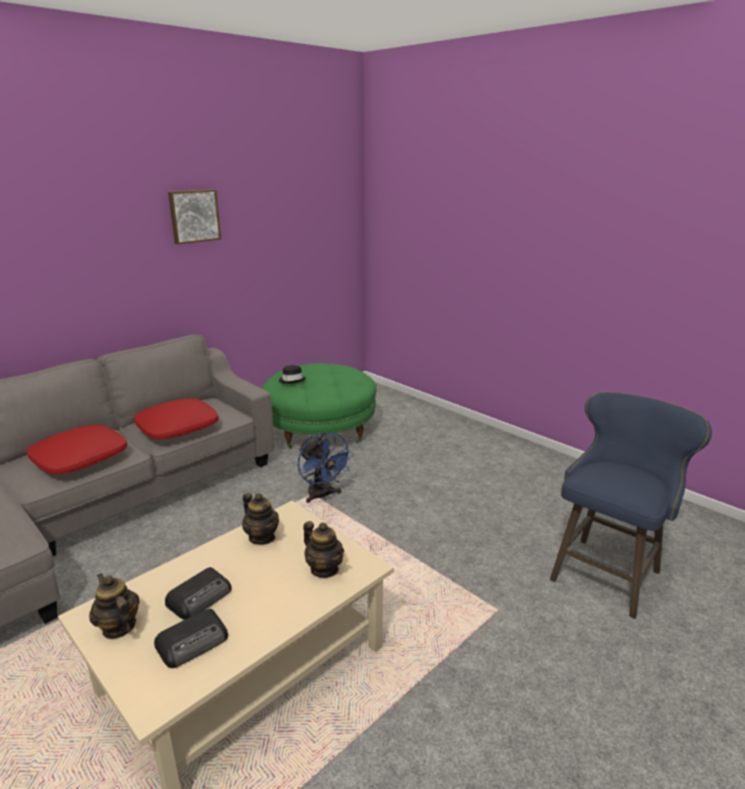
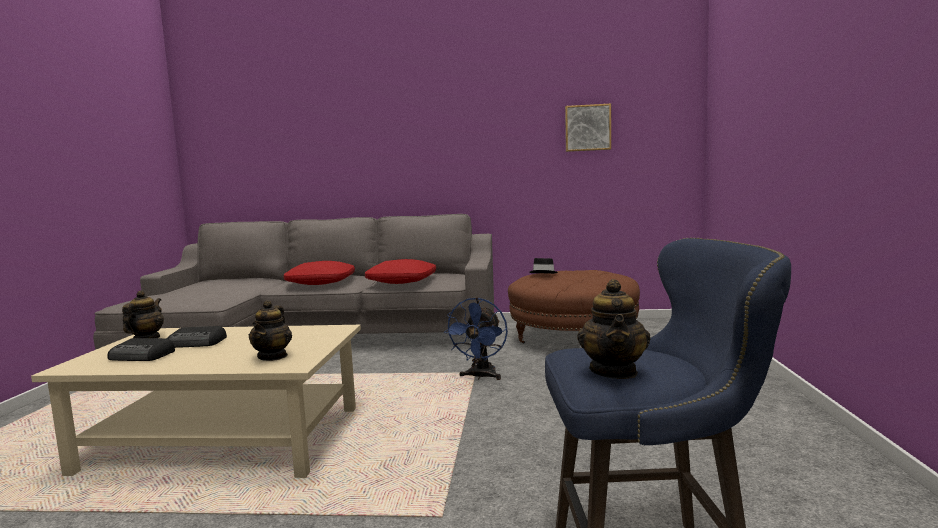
camera: 50 degrees right, 15 degrees down
(194, 216) = (486, 110): picture -> picture (587, 128)
(262, 537) = (293, 333): teapot -> teapot (614, 371)
(320, 430) = (573, 339): green ottoman -> brown ottoman

